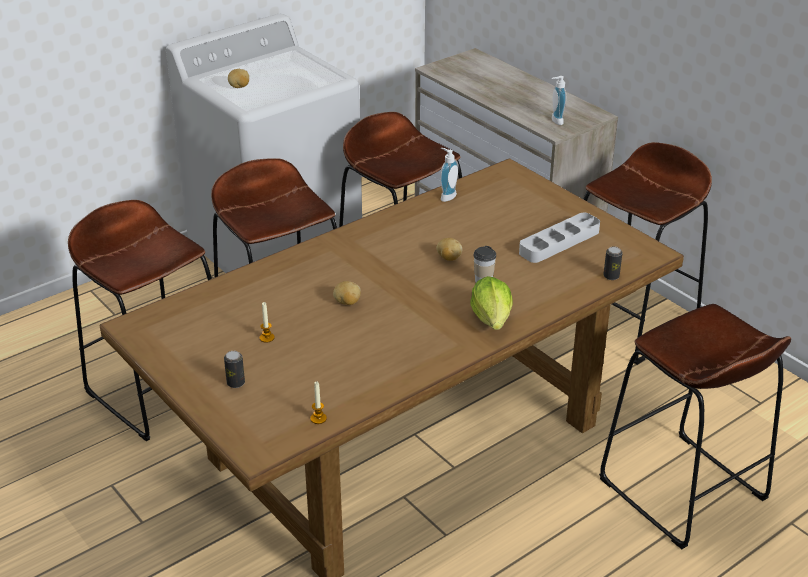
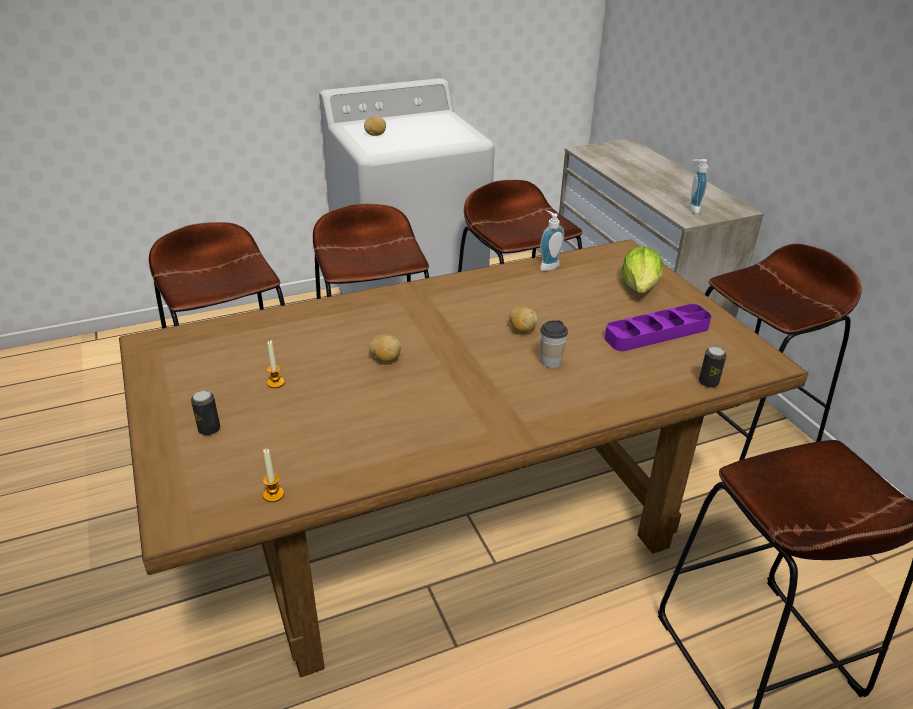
camera: 15 degrees right, 0 degrees up
(492, 319) = (543, 408): lettuce -> lettuce (640, 287)
(559, 242) = (657, 333): grey tray -> purple tray

